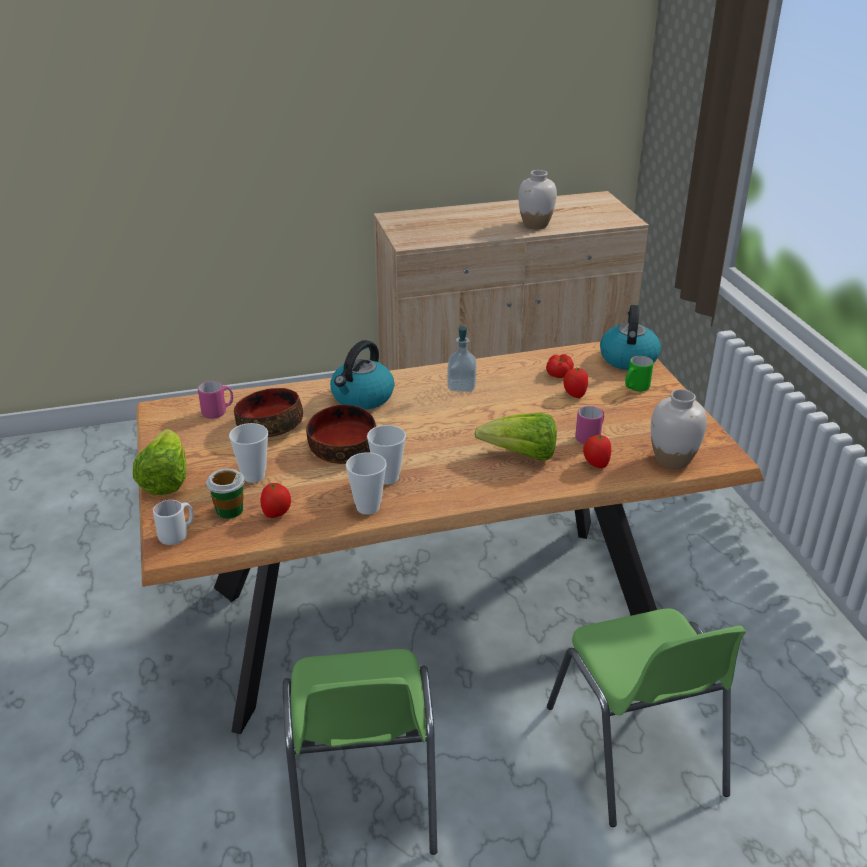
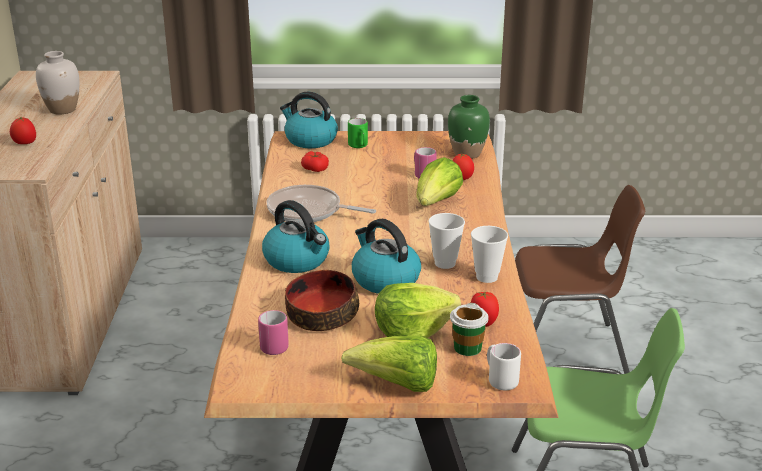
camera: 75 degrees left, 5 degrees down
(253, 476) = (413, 331): cup -> lettuce
(342, 447) = (384, 279): bowl -> kettle
(461, 386) = (308, 211): soap dispenser -> frying pan
(574, 395) = (355, 169): tomato -> tomato (25, 143)
(636, 752) = (564, 351): green chair -> brown chair
(672, 460) = (467, 154): white vase -> green vase

